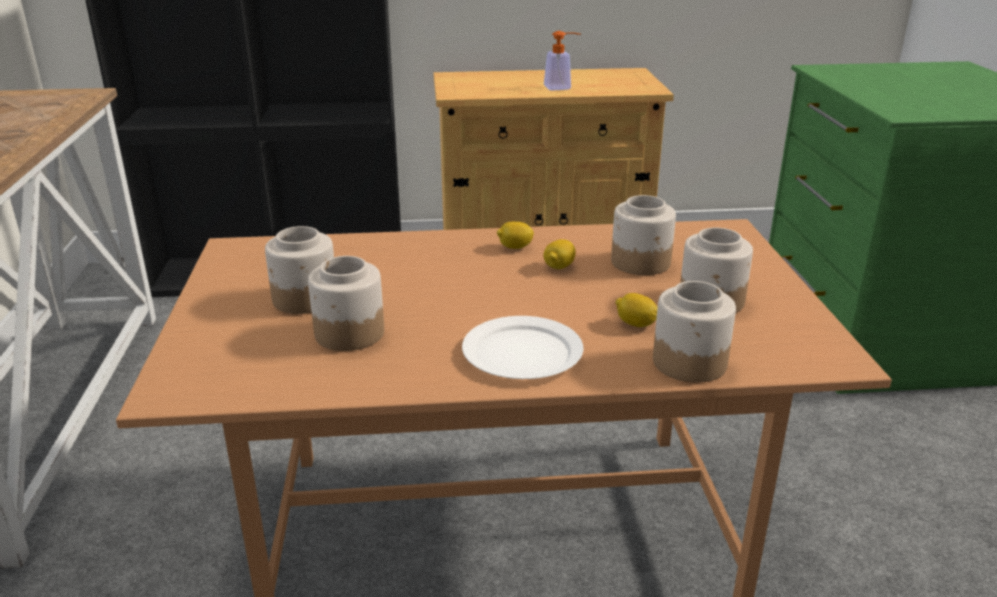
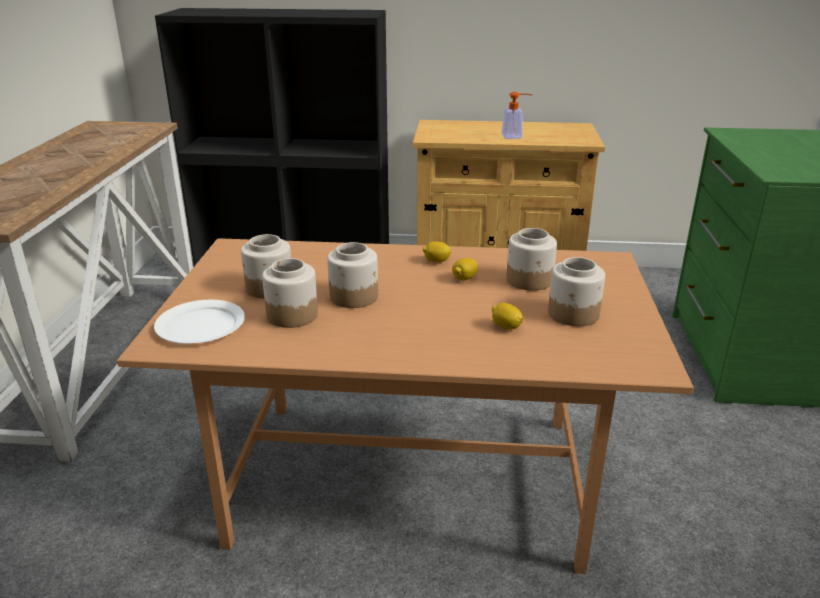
camera: 10 degrees right, 0 degrees up
(523, 353) = (412, 340): white plate -> white plate (201, 326)
(690, 362) = (536, 359): jar -> jar (354, 297)

